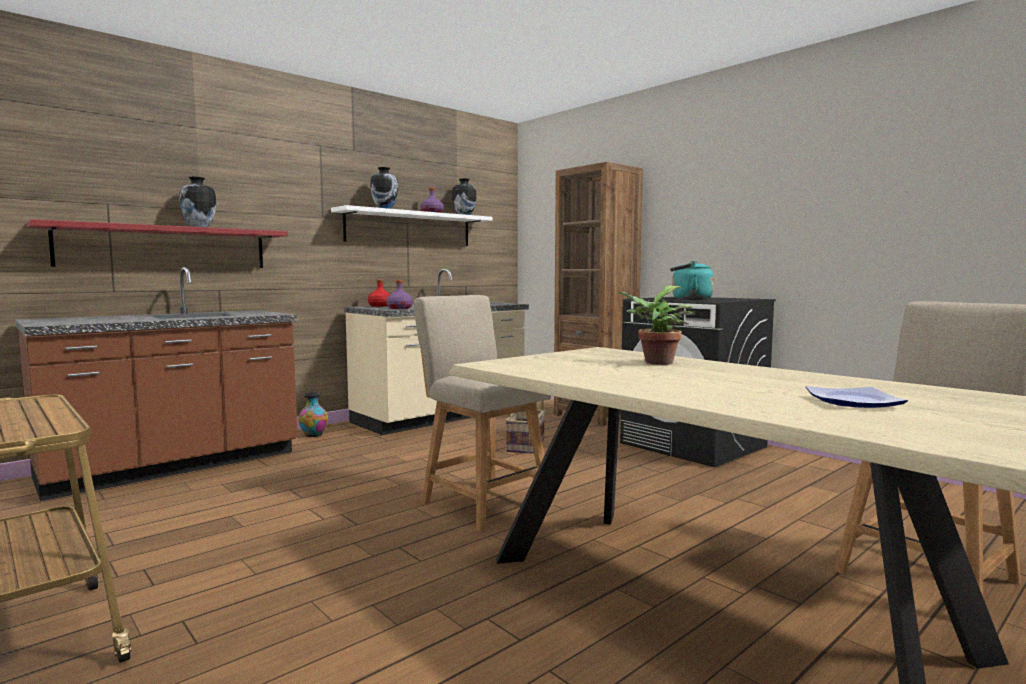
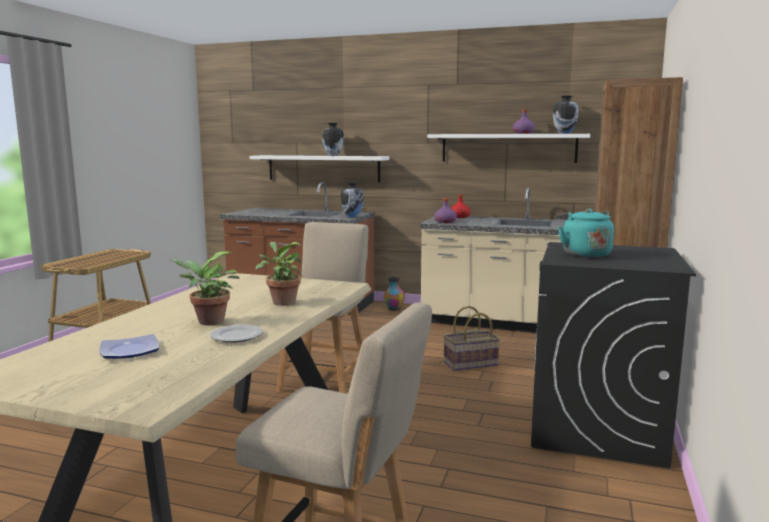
camera: 60 degrees right, 5 degrees up
(166, 247) = (323, 168): red shelf -> white shelf
(385, 209) = (470, 133): vase -> vase (352, 216)
(729, 380) = (207, 322): none -> potted plant
(798, 377) = (236, 336): none -> plate

